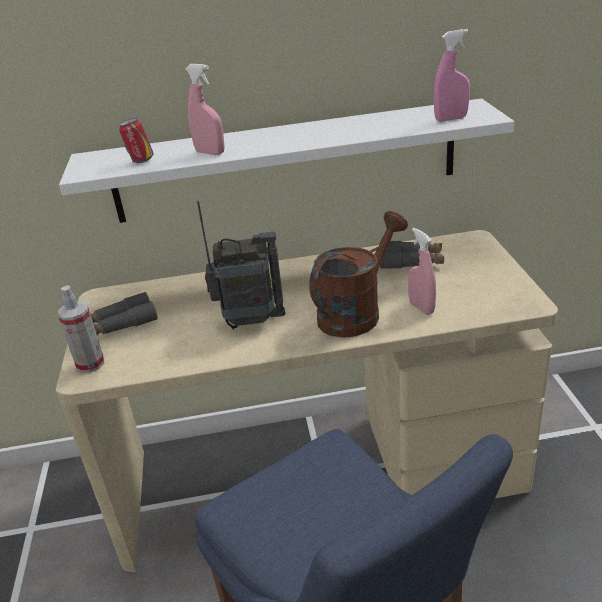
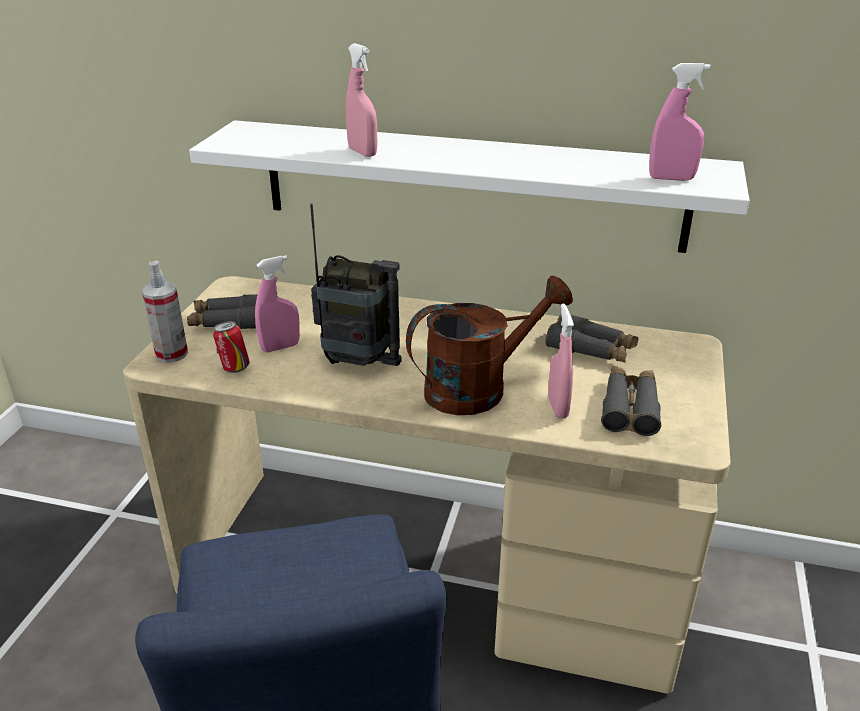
camera: 20 degrees right, 0 degrees up
(141, 161) = (287, 144): can -> can (234, 368)
(179, 330) = (280, 347): none -> pink spray bottle
(468, 292) = (630, 407): none -> grey binoculars

